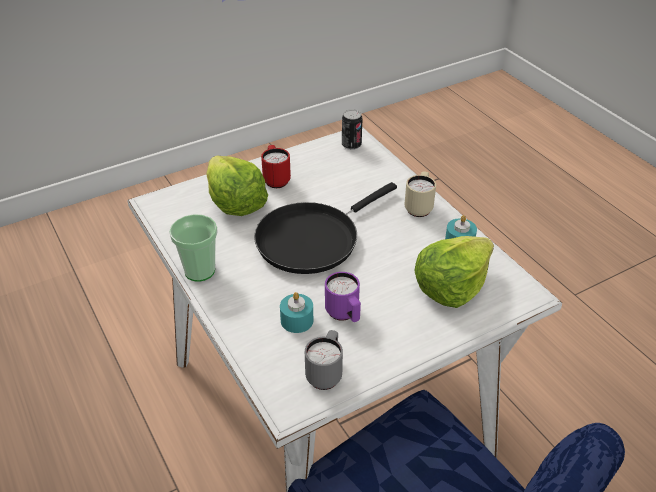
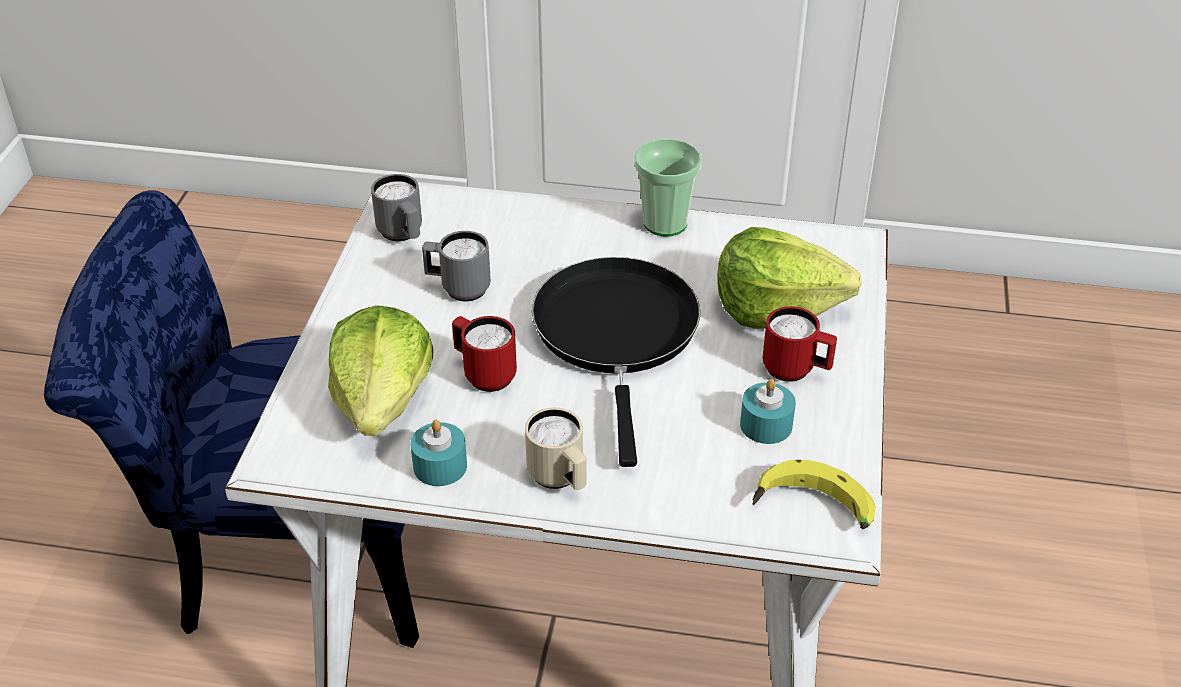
camera: 130 degrees right, 0 degrees up
(297, 320) = (496, 252): turquoise candle -> turquoise candle (766, 425)
(344, 315) = (458, 289): purple mug -> grey mug
(351, 145) = (812, 510): can -> banana
(392, 264) = (484, 374): none -> red mug

